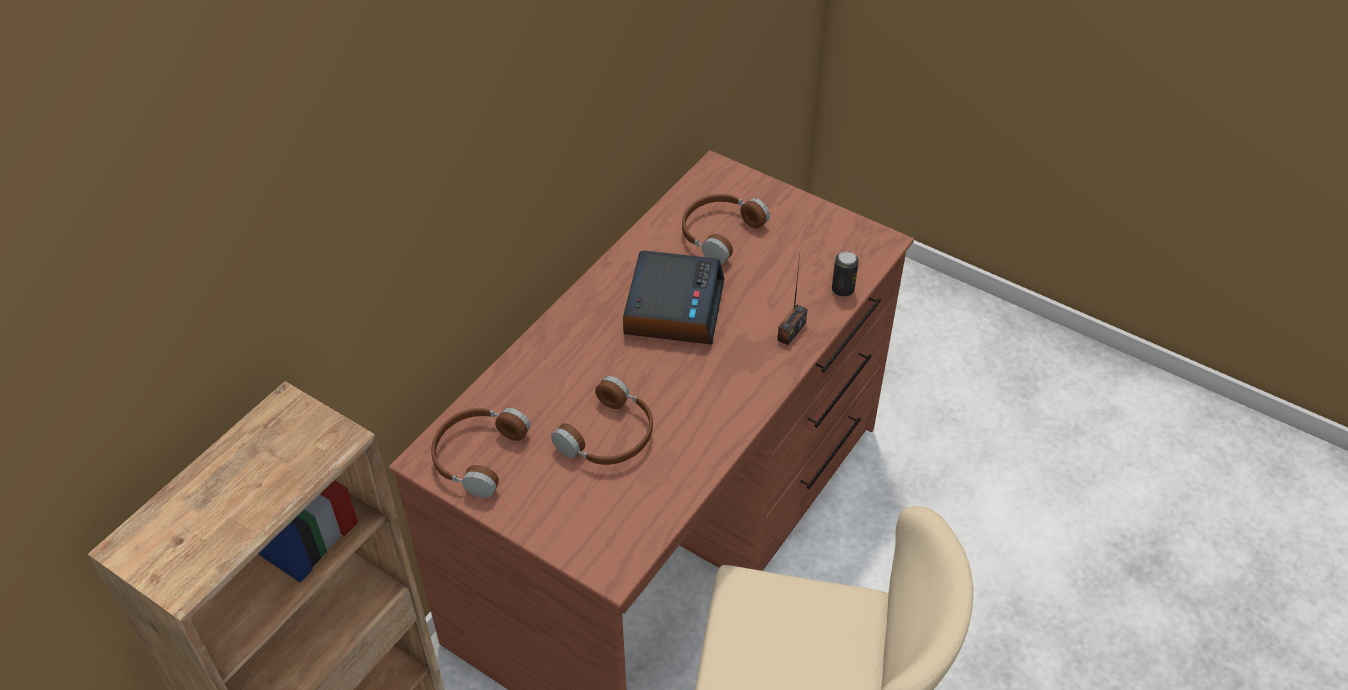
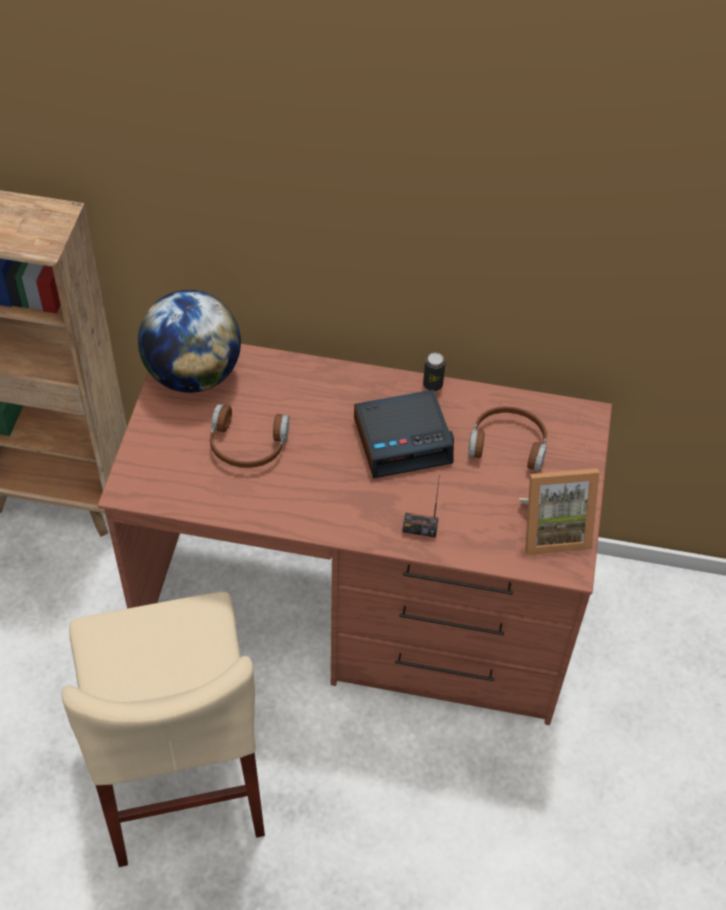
camera: 65 degrees right, 5 degrees up
(476, 455) = (193, 374): brown headphones -> globe
(835, 238) = (553, 530): none -> picture frame
(842, 289) = (491, 553): can -> can (432, 384)

